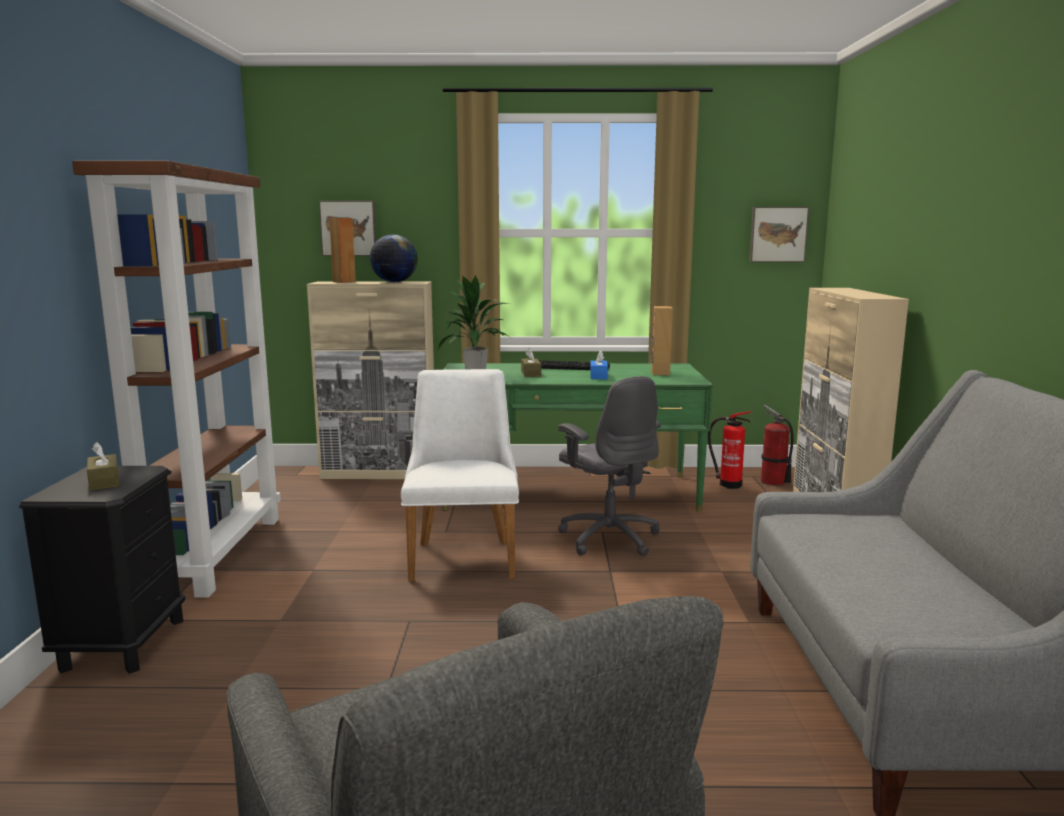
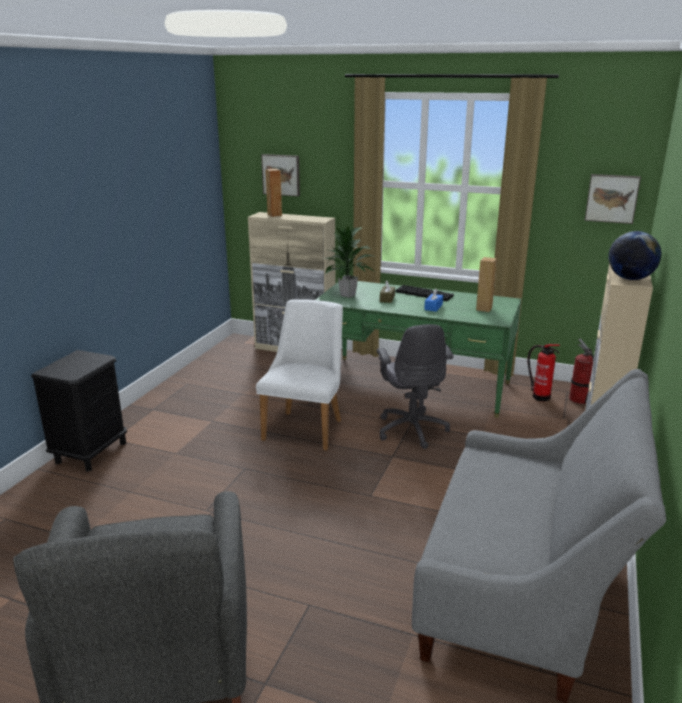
camera: 20 degrees right, 10 degrees up
(104, 481) = (77, 364): brown tissue box -> none
(215, 553) = (165, 398): brown bookcase -> none
(394, 282) = (307, 218): globe -> globe (630, 279)

